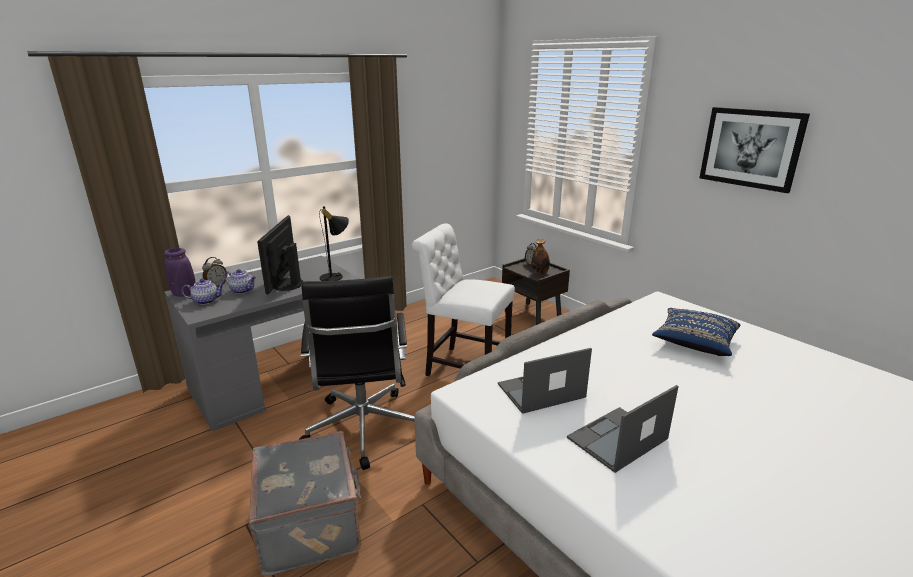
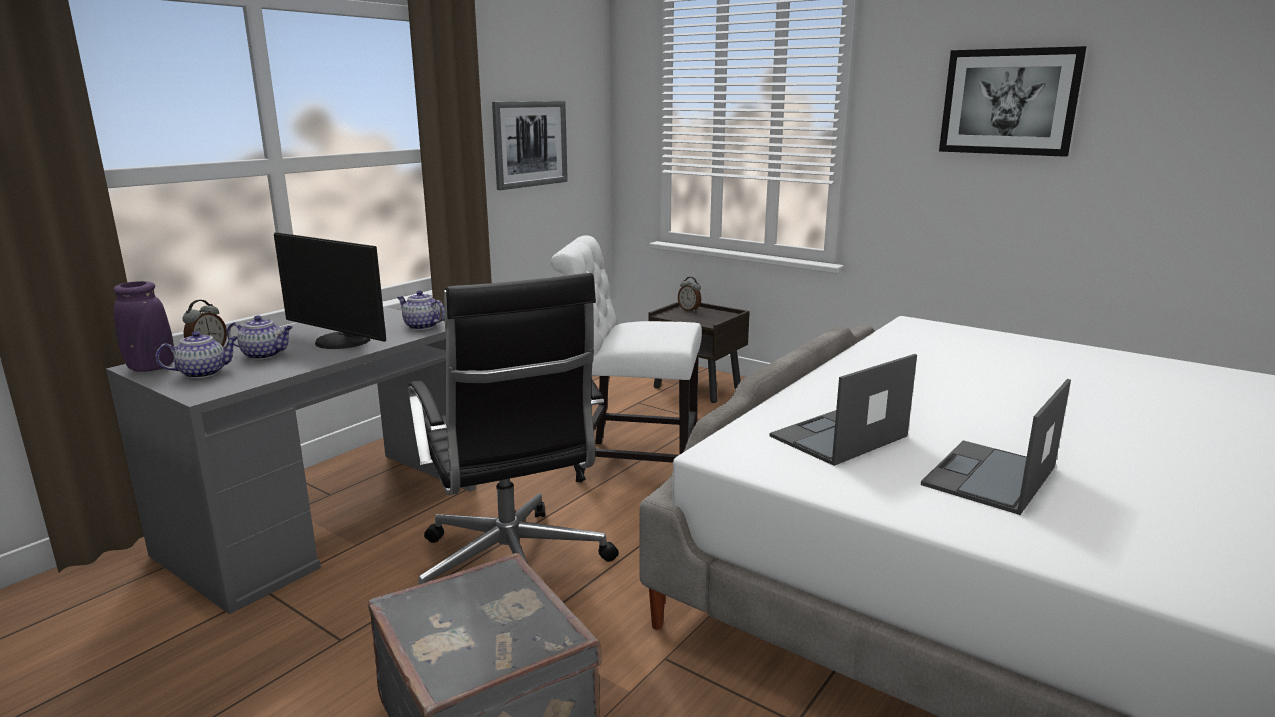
camera: 15 degrees left, 5 degrees down
(286, 284) = (340, 342): monitor -> monitor turned 45 degrees counterclockwise
(336, 276) = (421, 326): black table lamp -> teapot
(436, 151) = (530, 144): none -> picture
(540, 273) = (708, 318): bottle -> none
(694, 343) = (995, 363): blue pillow -> none

